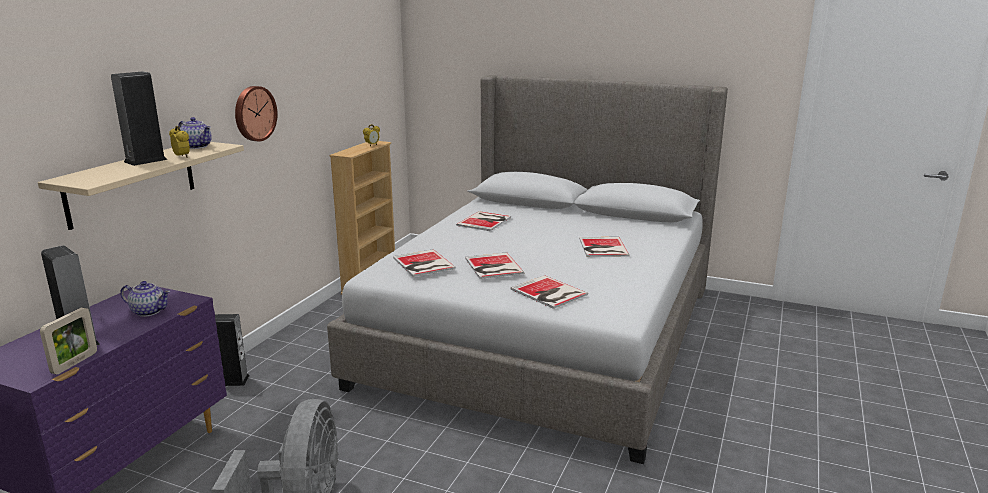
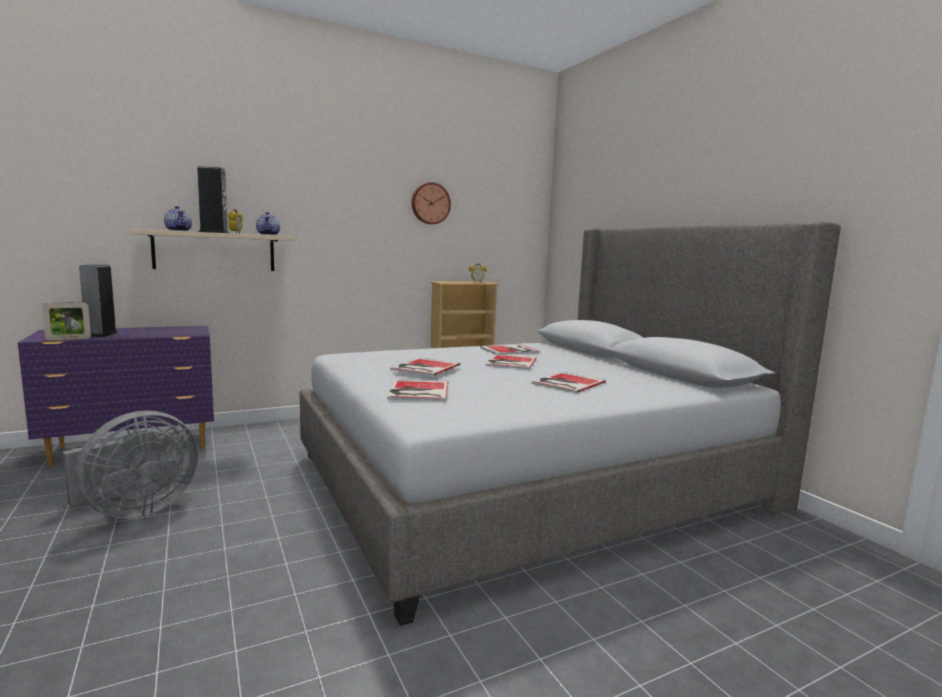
camera: 40 degrees right, 10 degrees down
(149, 311) = (166, 333): teapot -> teapot (179, 231)
(233, 380) = (270, 428): speaker -> none
(254, 113) = (349, 229): wall clock -> wall clock (430, 203)
(423, 264) = (380, 355): book -> book (510, 362)

